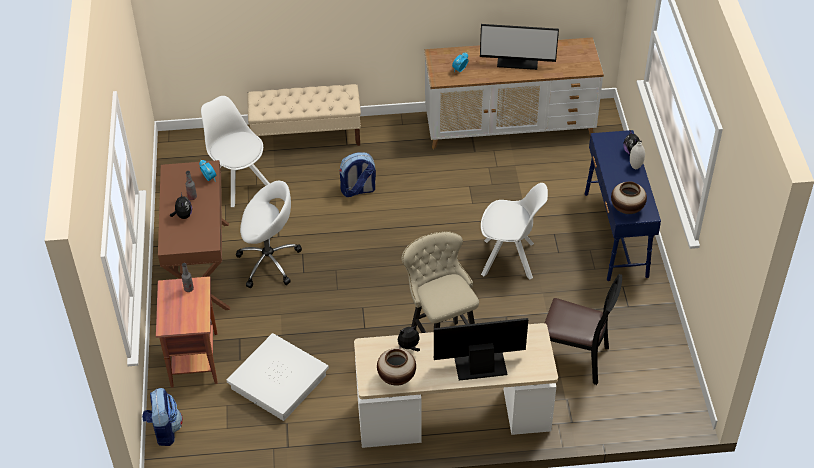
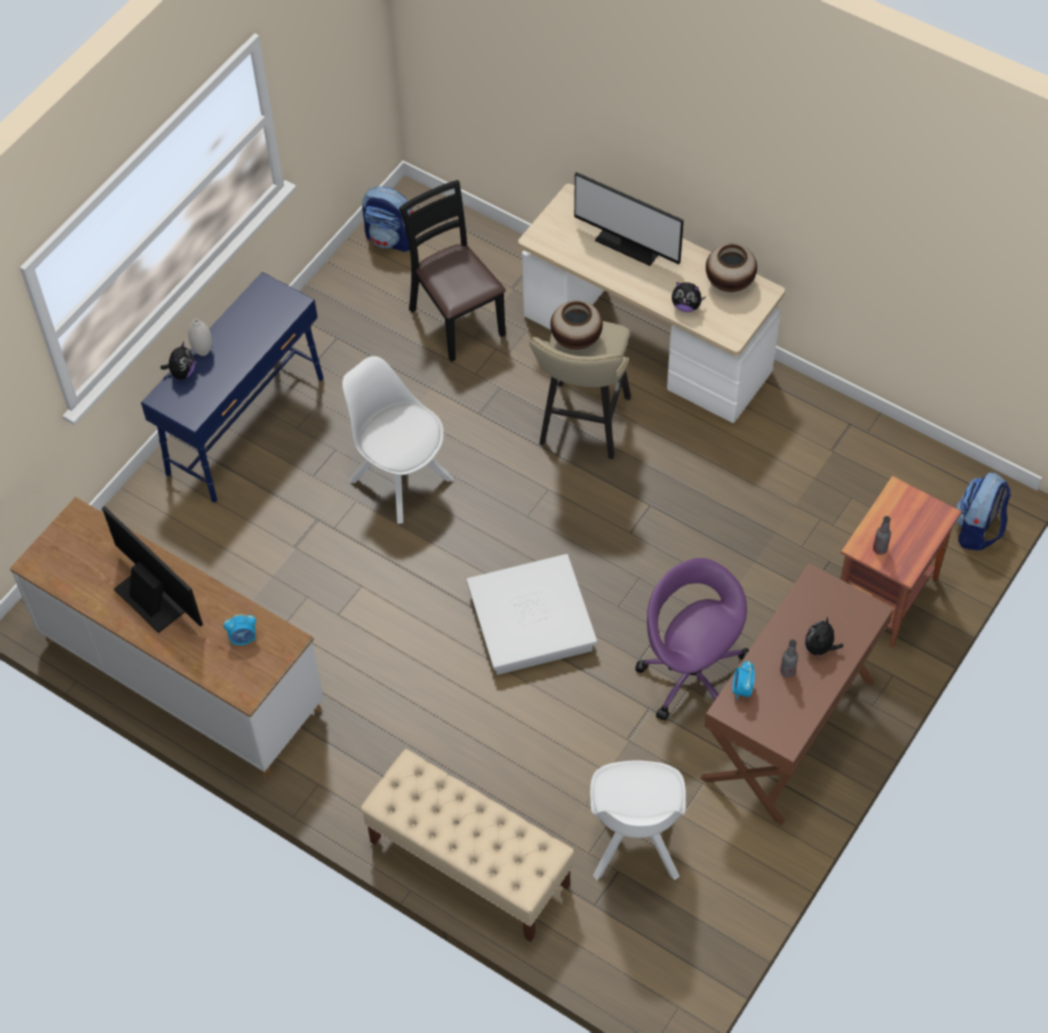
camera: 140 degrees left, 10 degrees up
(270, 262) = (691, 674): white office chair -> purple office chair
(278, 382) = (805, 504): white storage box -> white storage box (531, 622)
(358, 190) = (484, 710): backpack -> backpack (391, 239)
(627, 209) = (280, 307): vase -> vase (576, 339)

